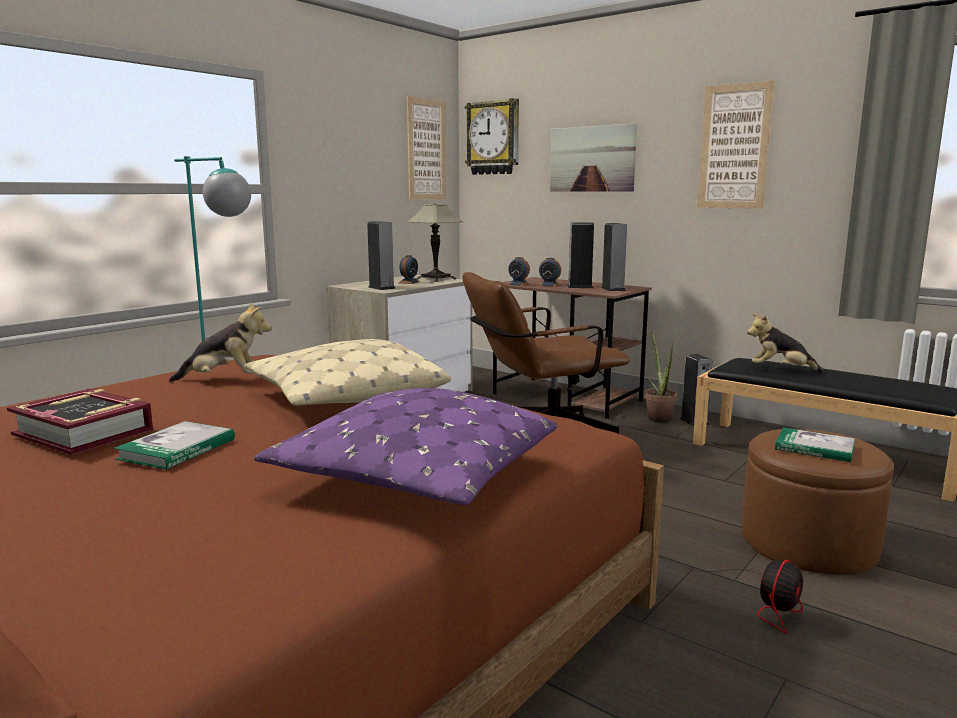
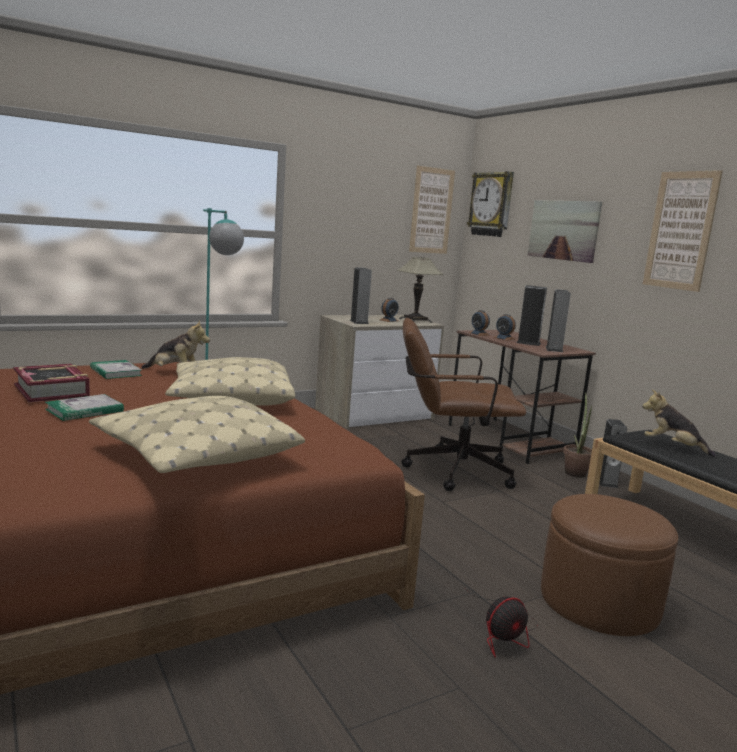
camera: 20 degrees right, 0 degrees up
(415, 476) = (195, 456): purple pillow -> beige pillow
(814, 448) = (603, 514): book -> book (115, 372)

